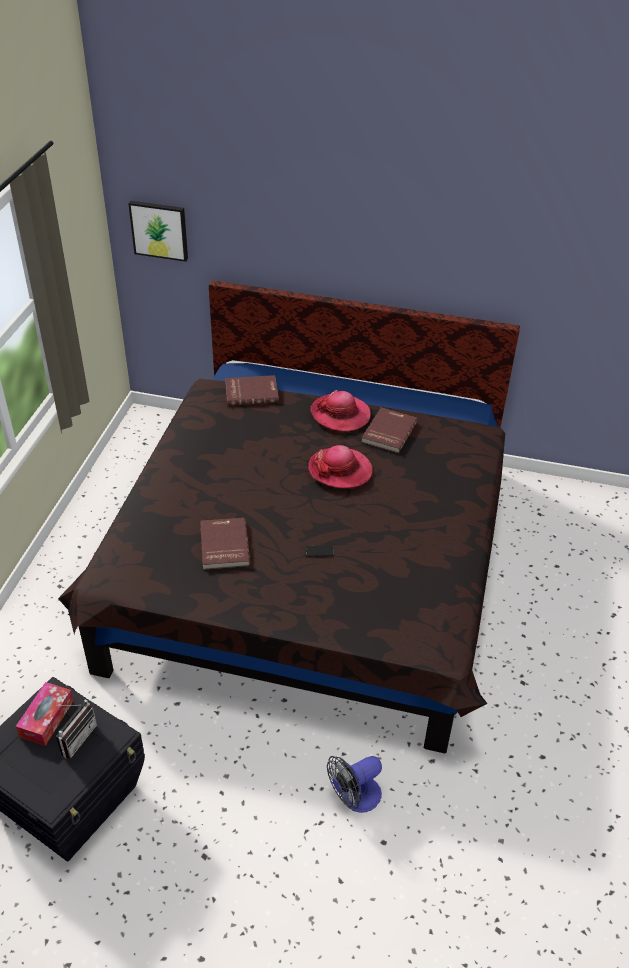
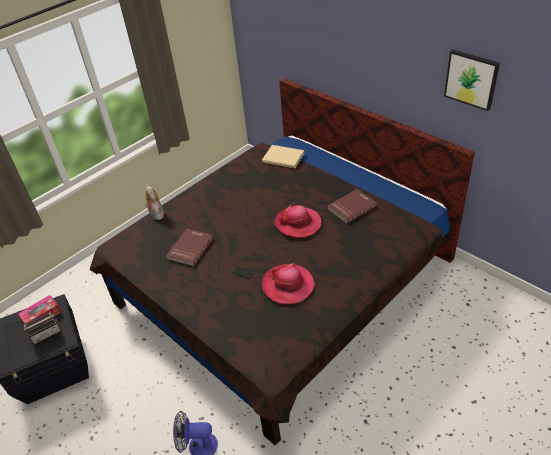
camera: 35 degrees right, 0 degrees up
(131, 517) = (156, 214): none -> plush toy
(159, 230) = (258, 38): picture -> picture (471, 79)
(251, 392) = (283, 157): red book -> beige book
(340, 414) = (328, 187): hat -> hat (288, 285)

